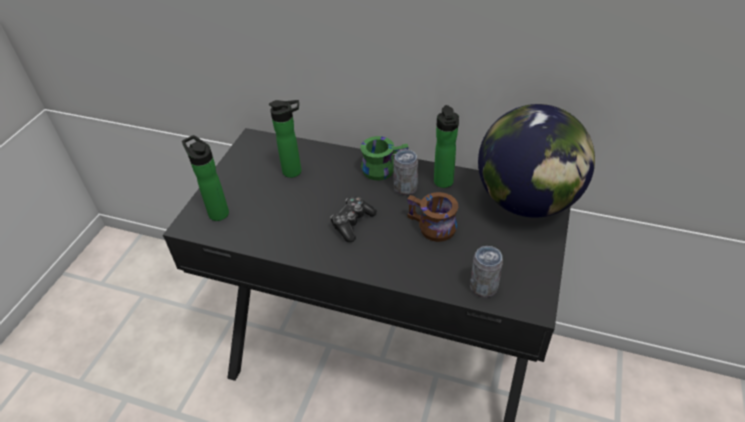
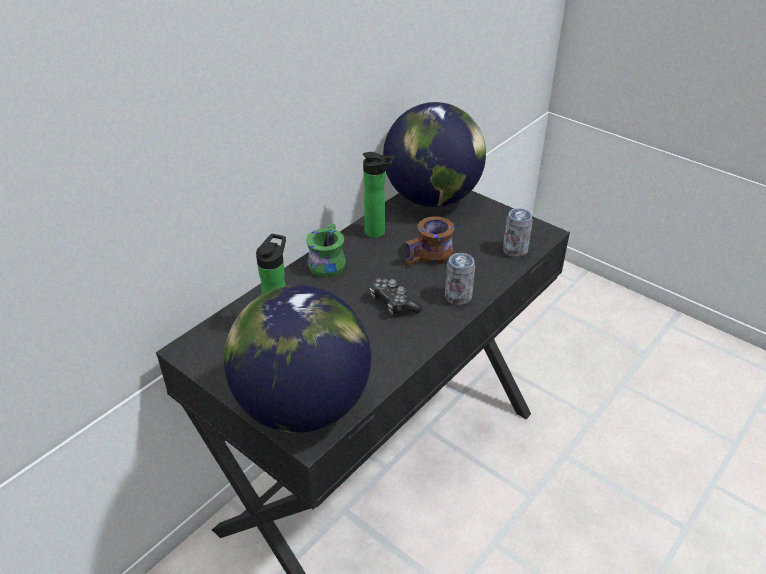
camera: 70 degrees left, 5 degrees down
(217, 212) = (303, 406): bottle -> globe
(405, 188) = (367, 256): can -> can (458, 297)

